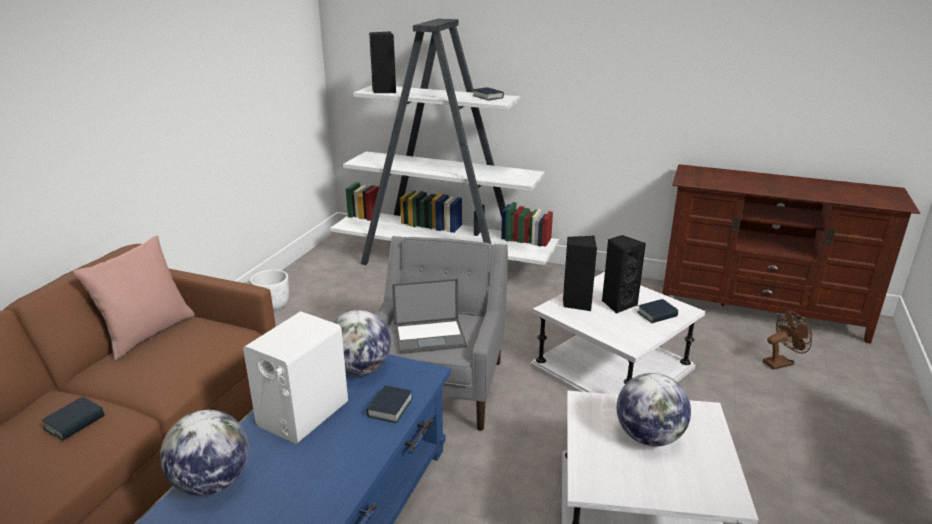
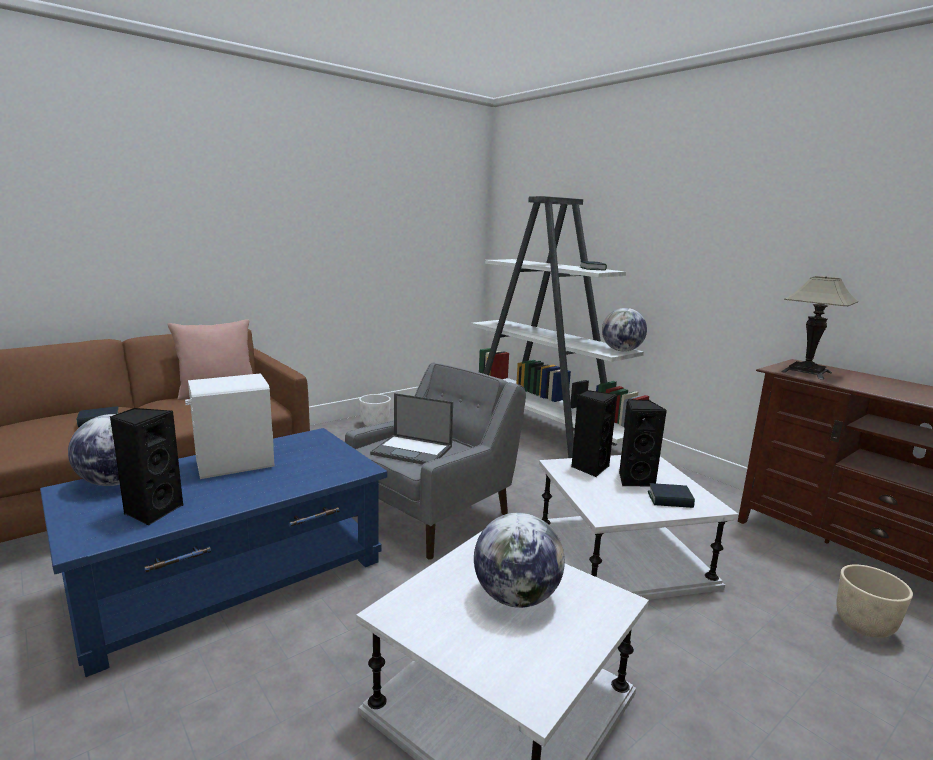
camera: 30 degrees right, 10 degrees down
(360, 369) = (317, 451): globe -> globe (621, 351)
(384, 91) = (511, 261): black speaker -> black speaker (152, 511)
(390, 408) = (297, 480): book -> none
(705, 179) = (806, 372): none -> table lamp
(781, 362) = (862, 625): brown fan -> beige planter

